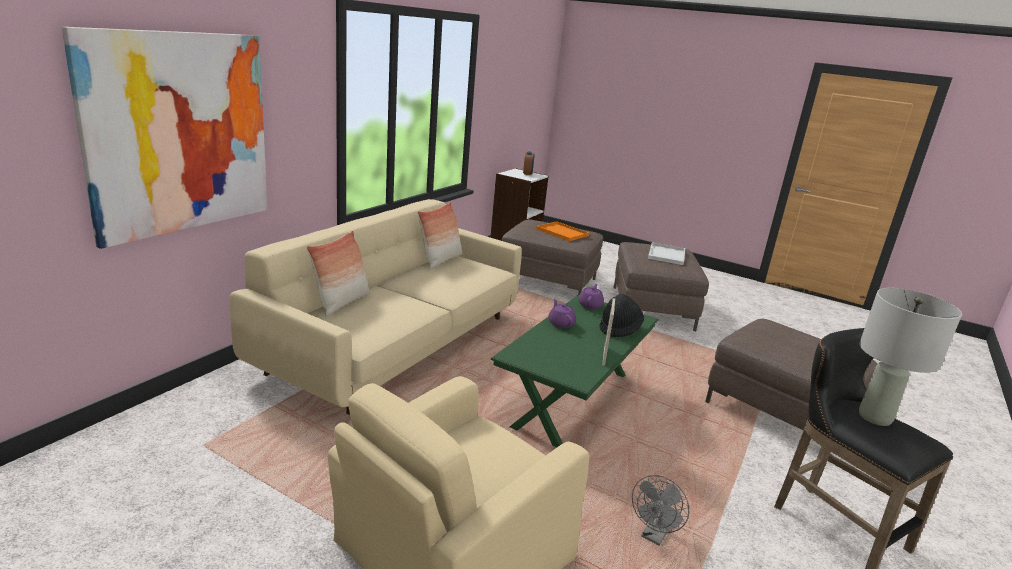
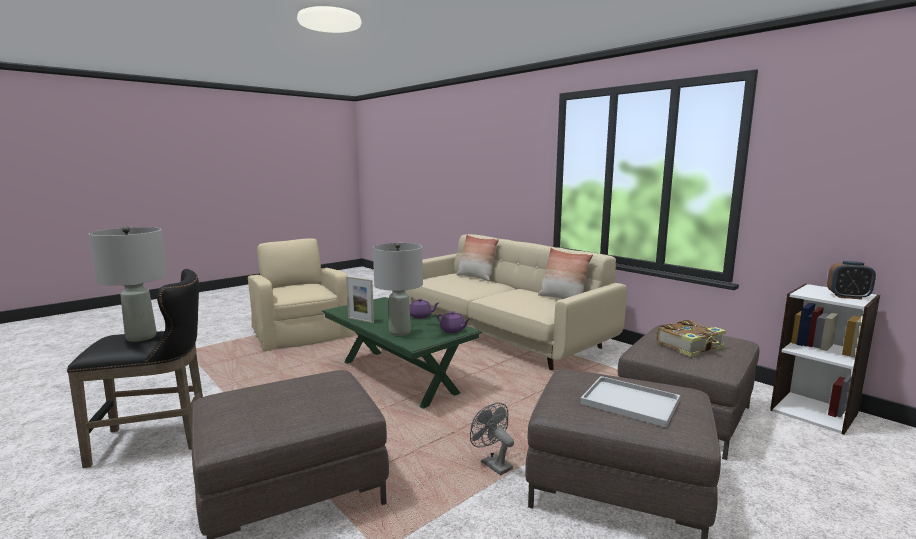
camera: 110 degrees right, 10 degrees down
(180, 133) = (473, 173): picture -> none
(561, 232) = (690, 346): orange tray -> book
(619, 328) = (400, 332): black hat -> grey table lamp
(654, 536) = (247, 372): grey fan -> grey fan (492, 463)

